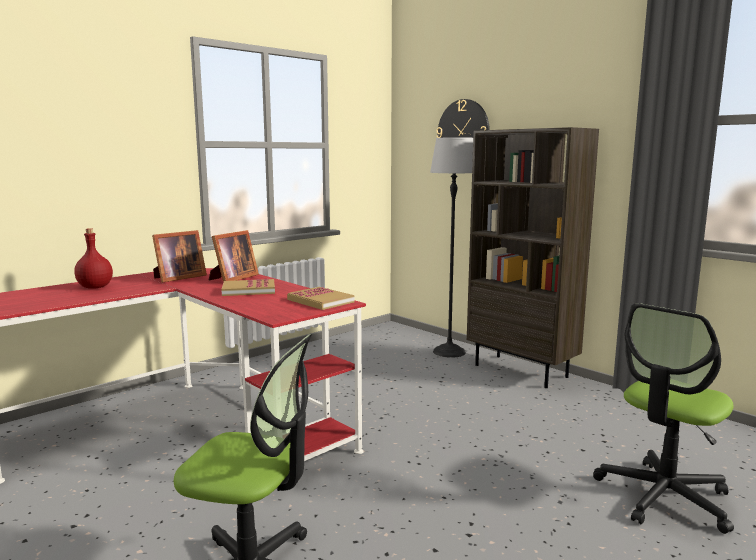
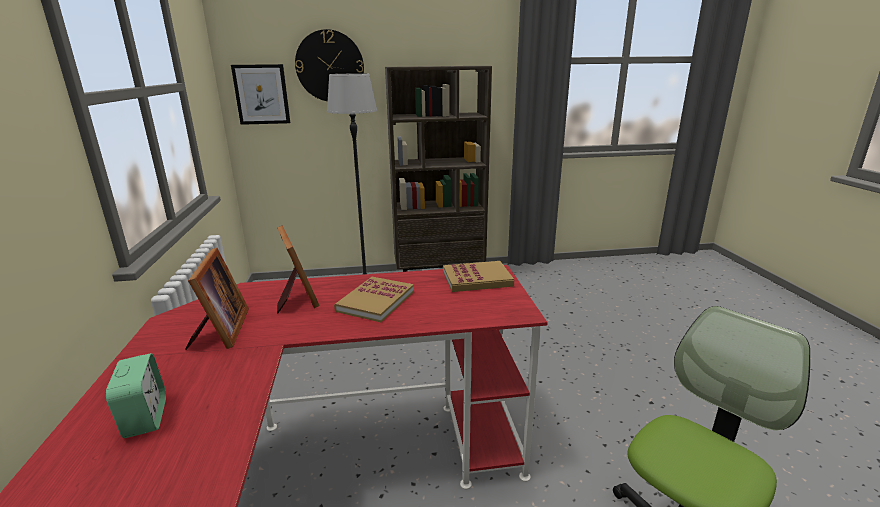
camera: 55 degrees left, 10 degrees up
(95, 287) = (145, 418): red bottle -> alarm clock
(415, 157) = (261, 94): none -> picture
(663, 496) = (640, 316): office chair -> none

